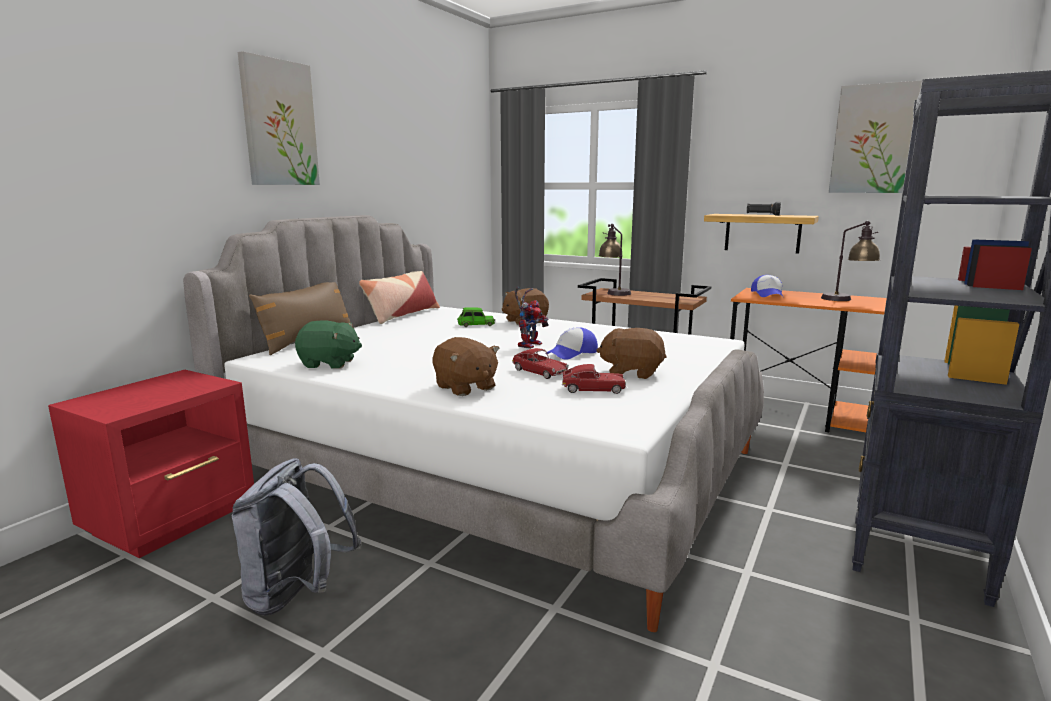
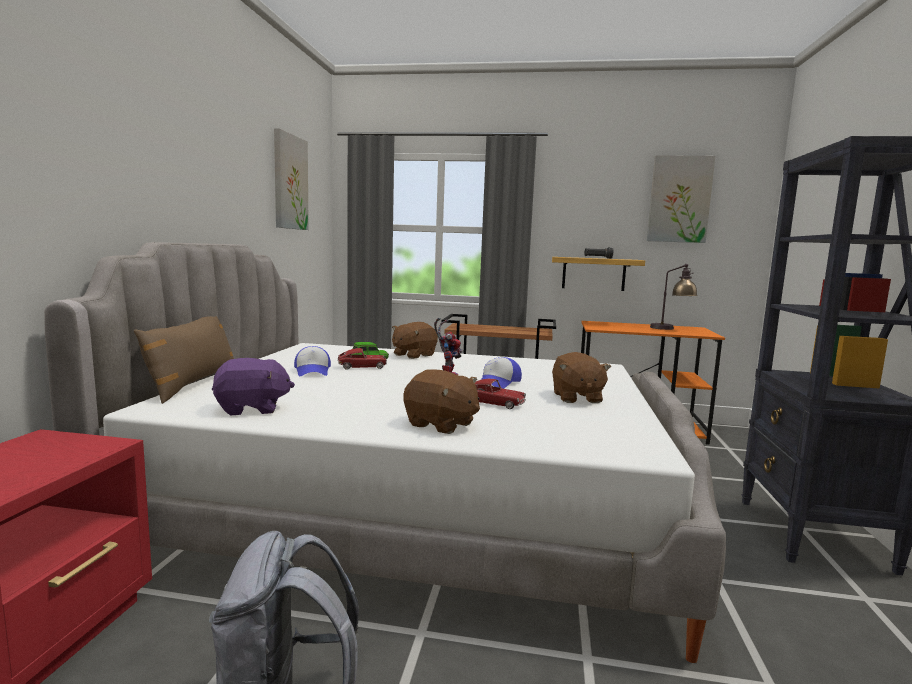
camera: 20 degrees left, 5 degrees down
(279, 123) = (155, 132): picture -> picture (289, 182)
(329, 364) = (252, 409): green plush toy -> purple plush toy
(402, 315) = (276, 353): pillow -> none
(593, 389) = (566, 416): toy car -> toy car (362, 367)
(614, 292) = (470, 326): table lamp -> none
(631, 372) = (576, 398): brown plush toy -> brown plush toy turned 90 degrees counterclockwise
(768, 294) = (608, 325): cap -> cap (313, 371)

